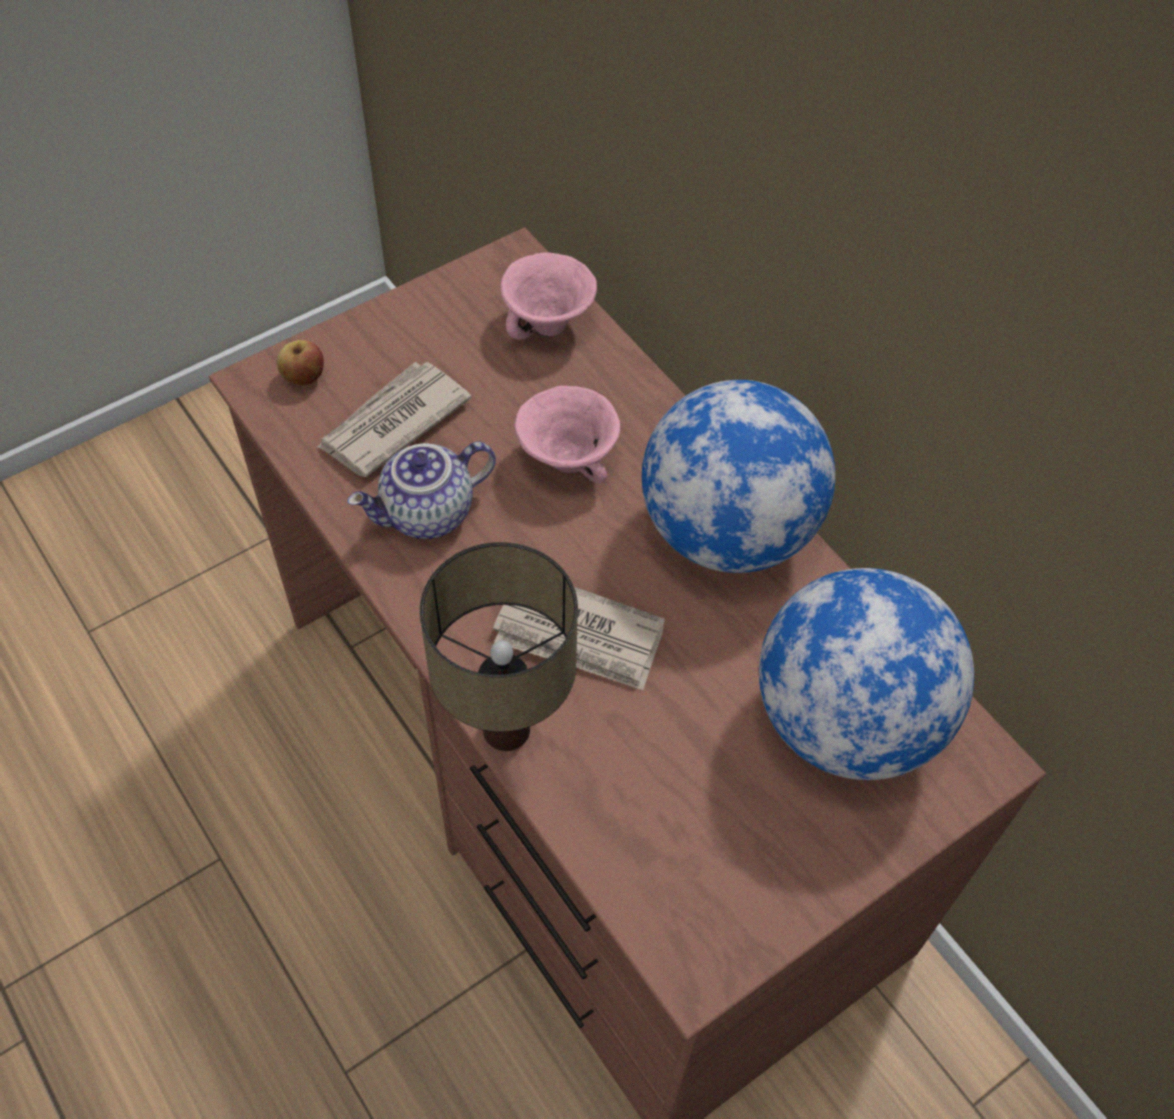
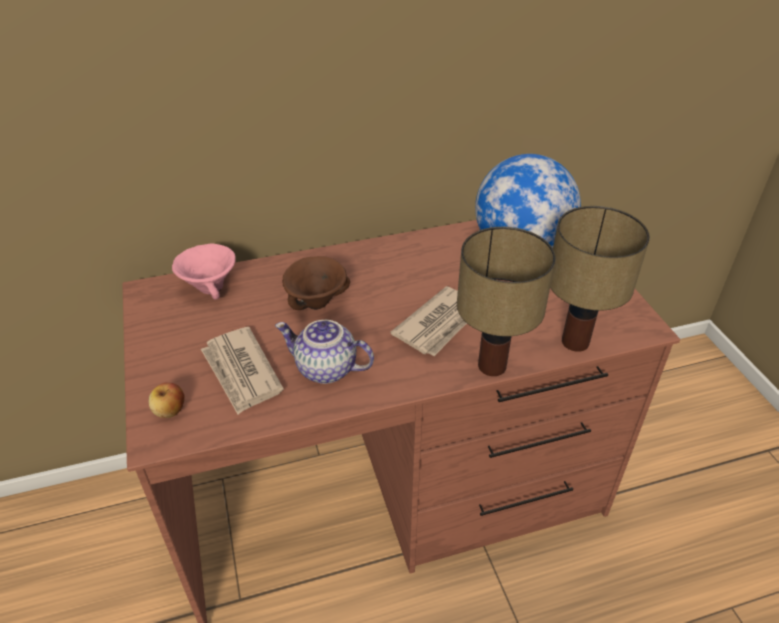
camera: 70 degrees left, 15 degrees down
(428, 514) = (325, 369): teapot -> teapot turned 120 degrees clockwise
(569, 460) = (318, 302): pink bowl -> brown bowl
(607, 847) = (574, 342): none -> table lamp
(727, 531) = (395, 257): globe -> none

